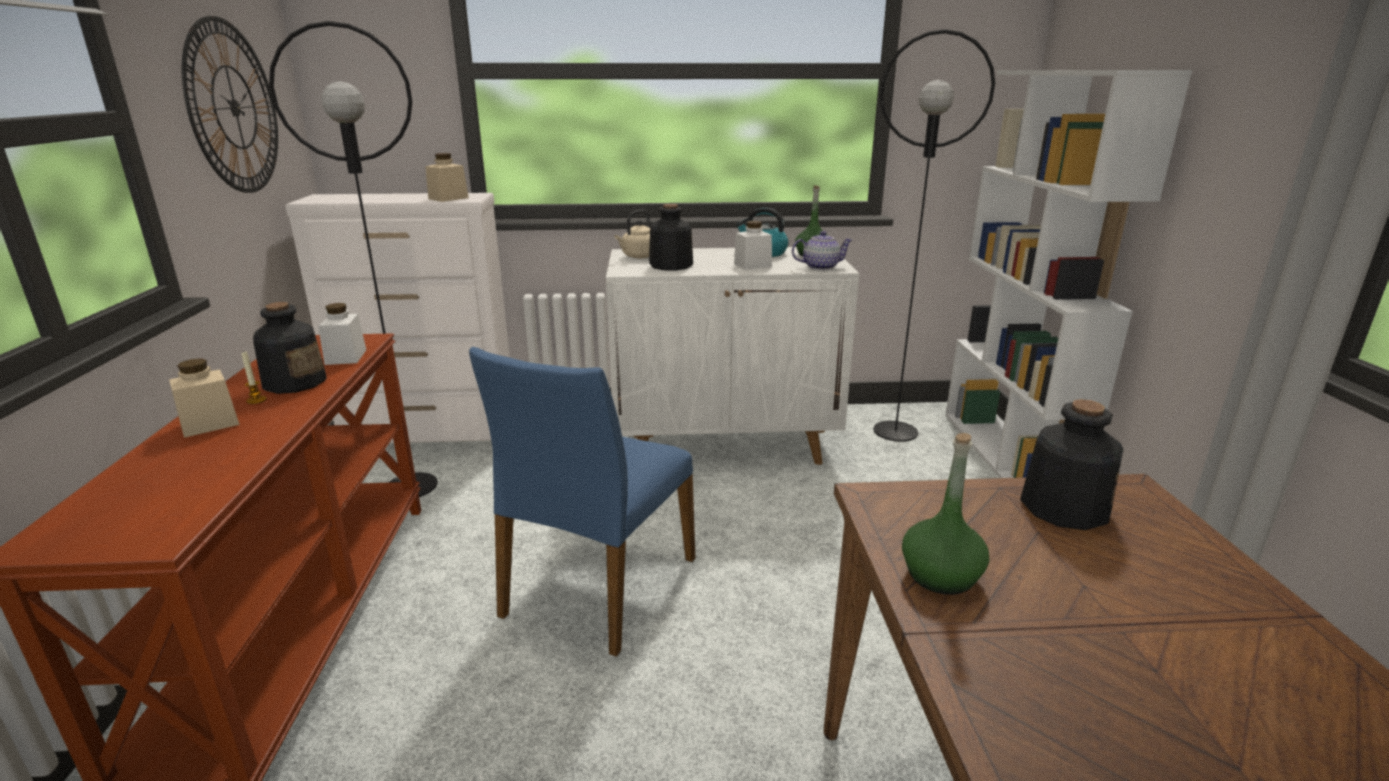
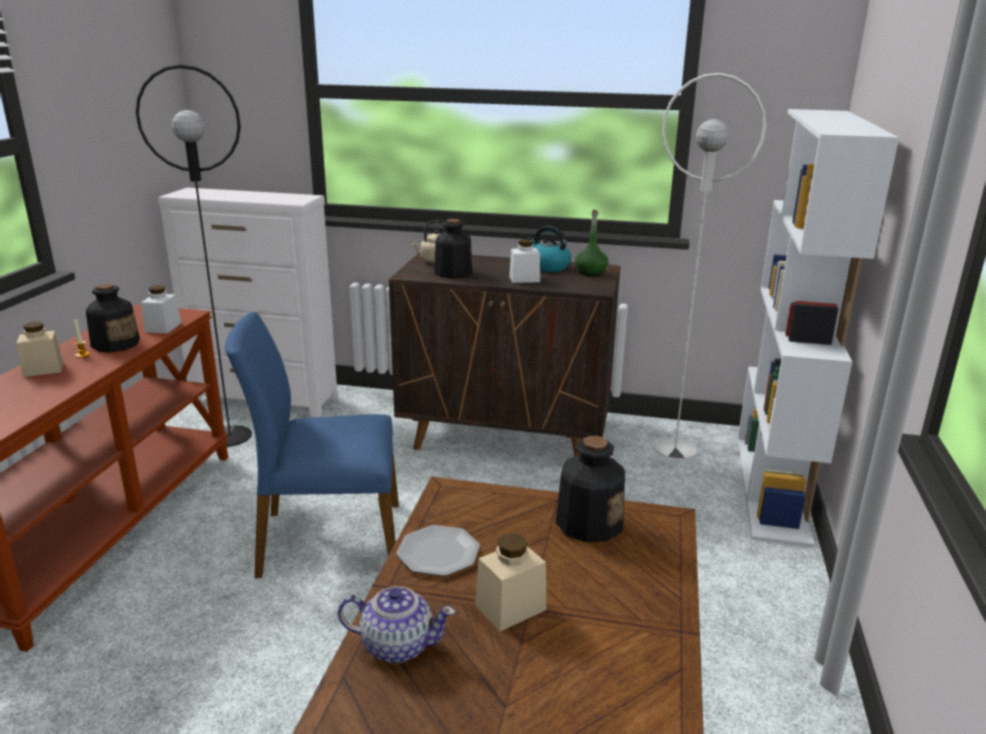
camera: 15 degrees right, 0 degrees up
(234, 107) = (120, 123): wall clock -> none
(448, 198) = (281, 200): beige jar -> beige jar (510, 607)
(597, 586) = (329, 539): blue chair -> blue chair turned 45 degrees clockwise
(726, 444) = (506, 438): white cabinet -> brown cabinet
(820, 267) = (583, 286): teapot -> teapot (396, 645)
(895, 431) = (674, 448): black floor lamp -> white floor lamp
(940, 576) = (437, 553): green bottle -> plate

